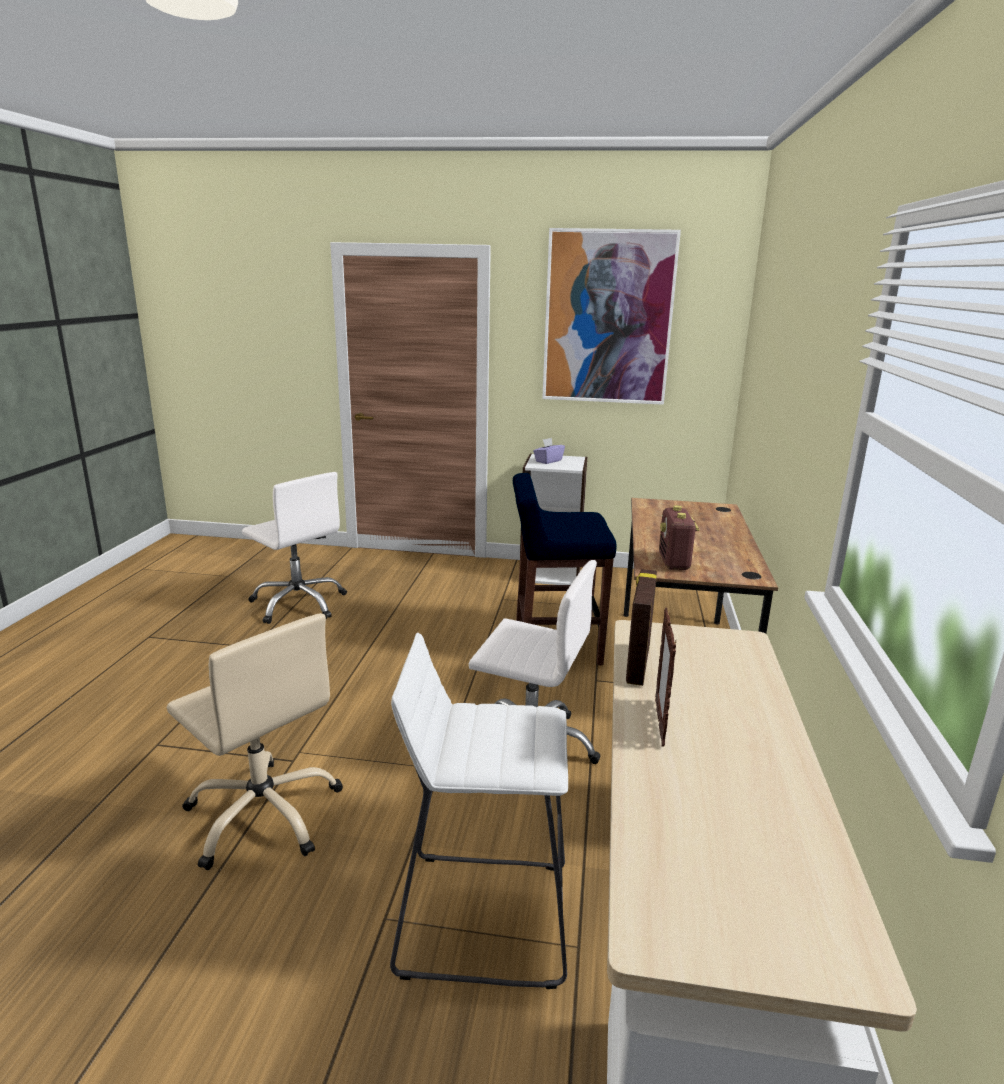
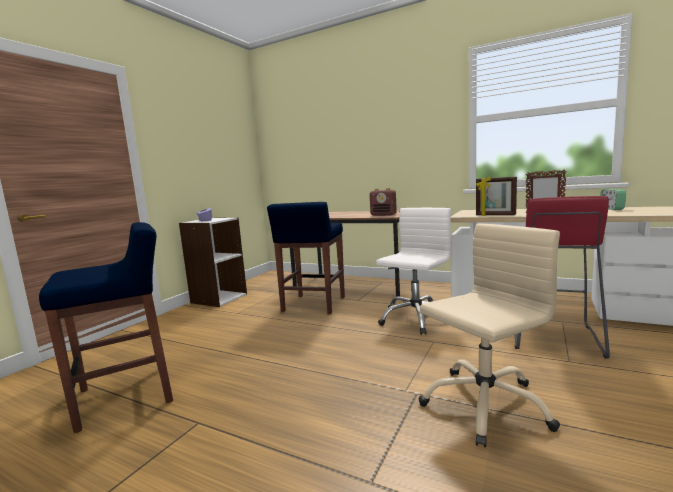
camera: 70 degrees left, 10 degrees down
(299, 603) = (128, 395): white office chair -> blue stool
(482, 915) = (553, 338): white stool -> red stool
(608, 318) = (203, 128): picture -> none
(780, 845) = (611, 209): none -> alarm clock

